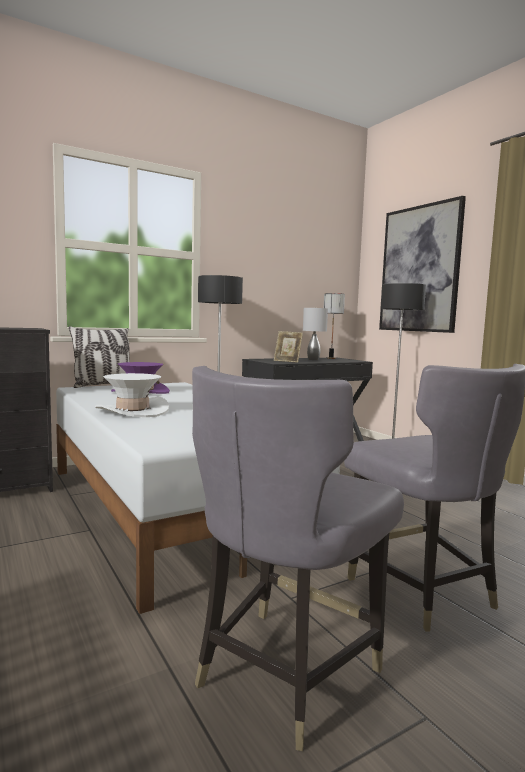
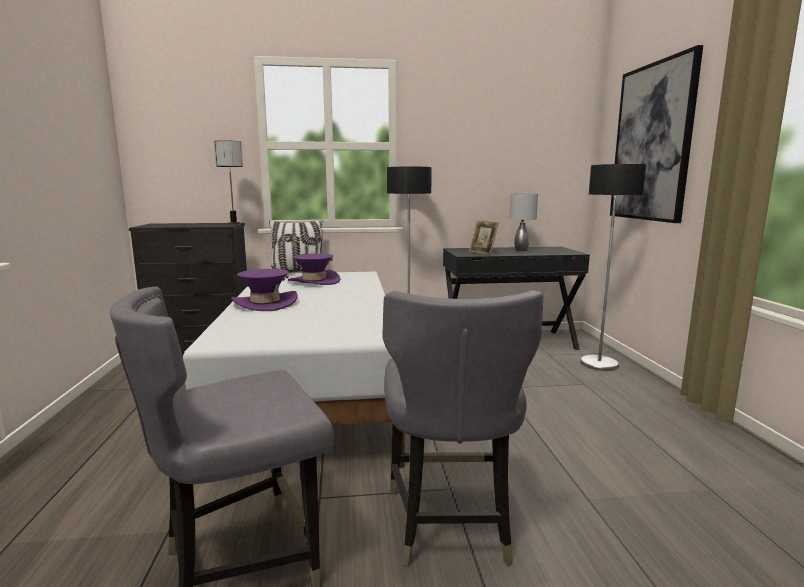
camera: 25 degrees right, 5 degrees up
(132, 411) = (265, 303): white hat -> purple hat
(331, 358) = (549, 248): table lamp -> table lamp (234, 223)

